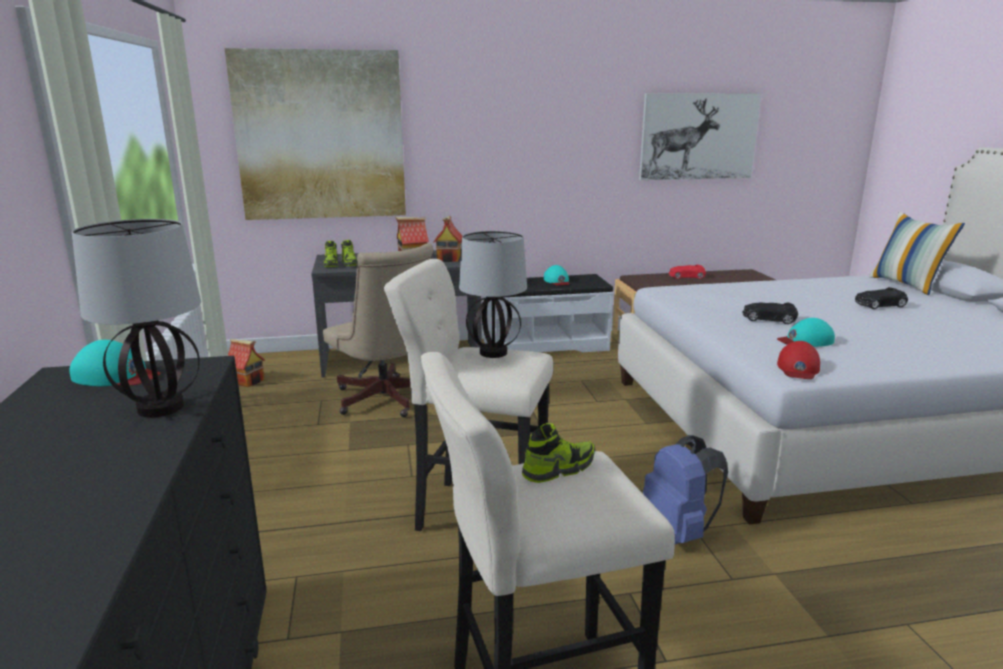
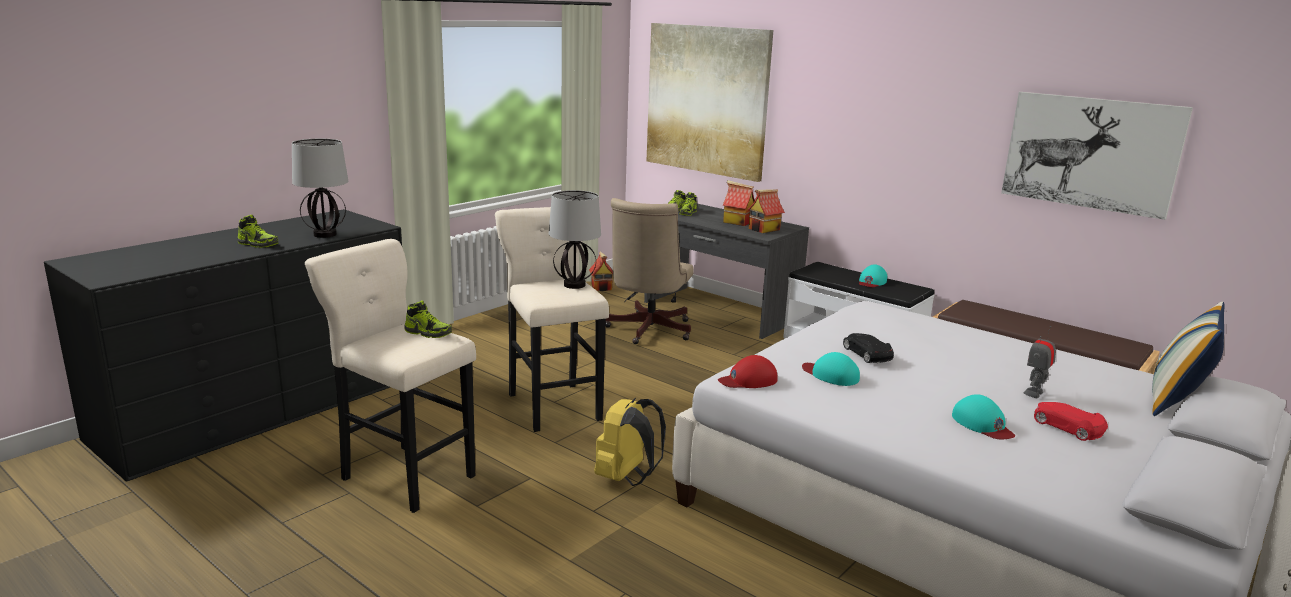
camera: 50 degrees right, 0 degrees up
(92, 474) = (258, 244): none -> shoe
(116, 376) = (349, 220): turquoise cap -> turquoise cap (982, 424)
(678, 532) = (626, 478): blue backpack -> yellow backpack
(686, 276) = (1029, 322): red toy car -> red toy car (1067, 427)
(879, 305) = (1034, 393): black toy car -> toy robot

